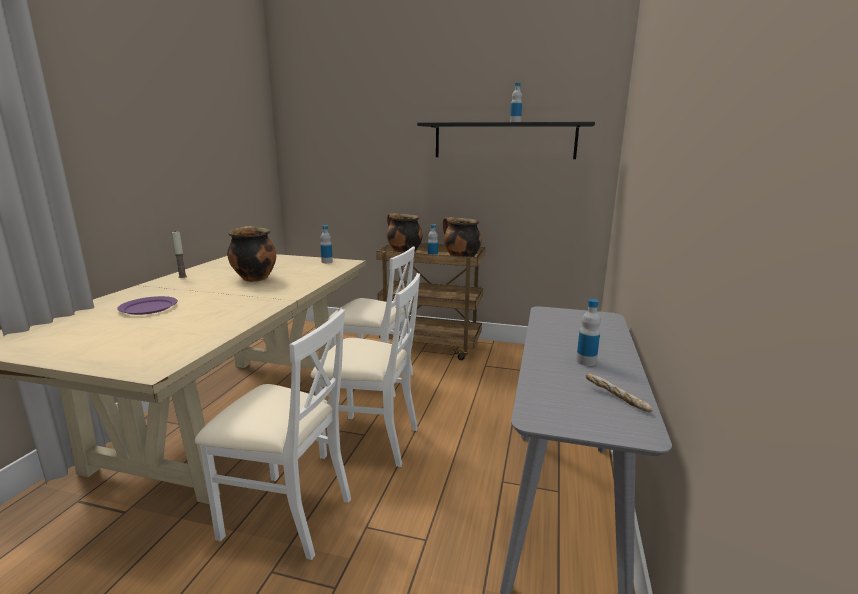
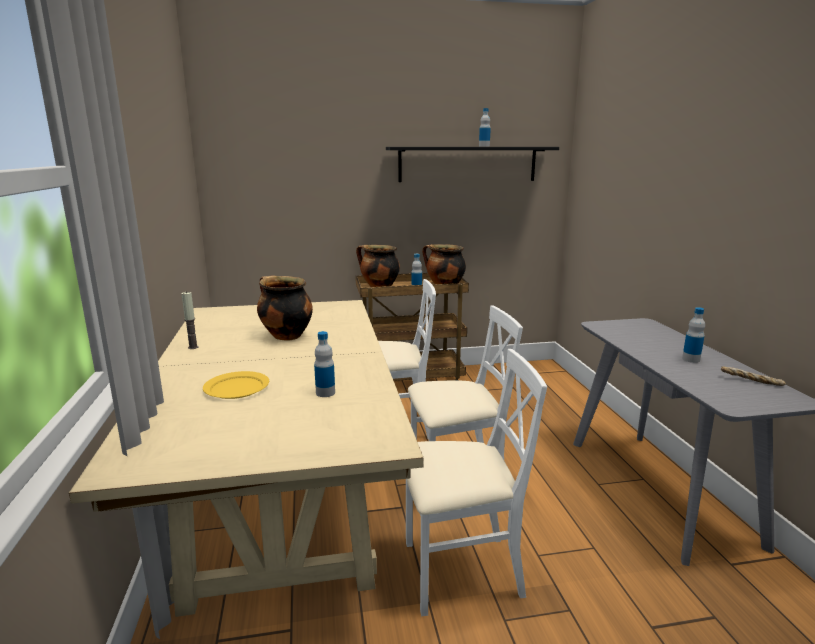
camera: 25 degrees left, 0 degrees up
(148, 308) = (237, 388): purple plate -> yellow plate
(327, 262) = (325, 306): bottle -> bottle (325, 393)

